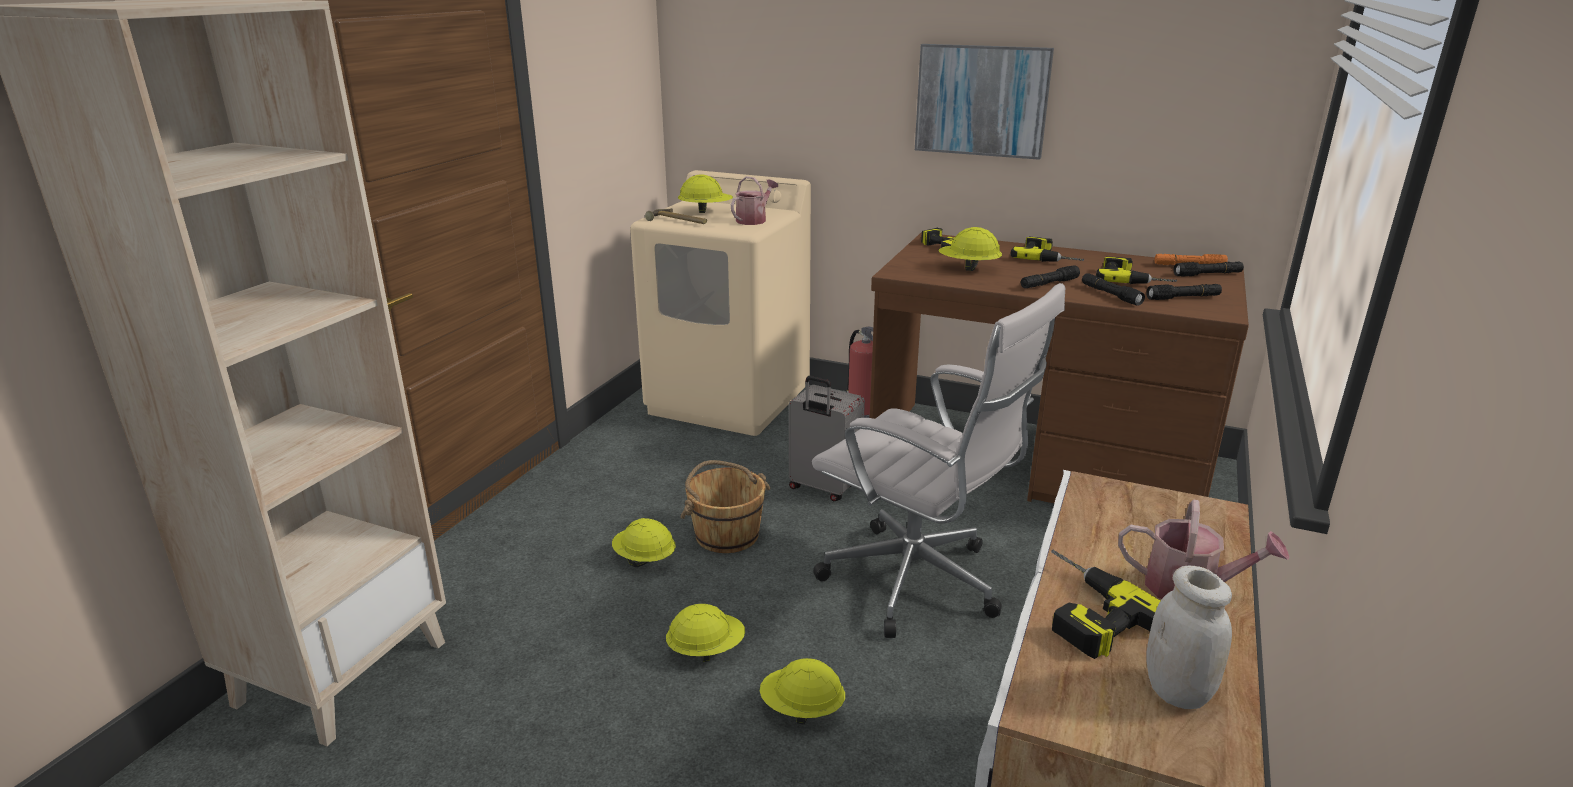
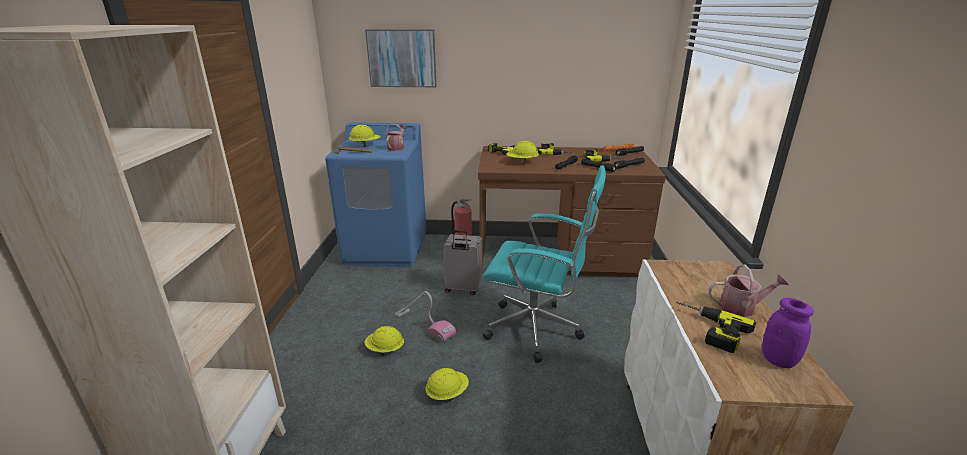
camera: 20 degrees left, 0 degrees up
(726, 534) = (424, 325): brown bucket -> vacuum cleaner
(729, 399) = (386, 249): beige washing machine -> blue washing machine
(802, 709) = (515, 413): yellow hard hat -> none
(919, 584) = (537, 330): white office chair -> turquoise office chair
(982, 100) = (510, 75): picture -> picture (402, 58)
(1177, 691) = (778, 360): white jar -> purple jar

